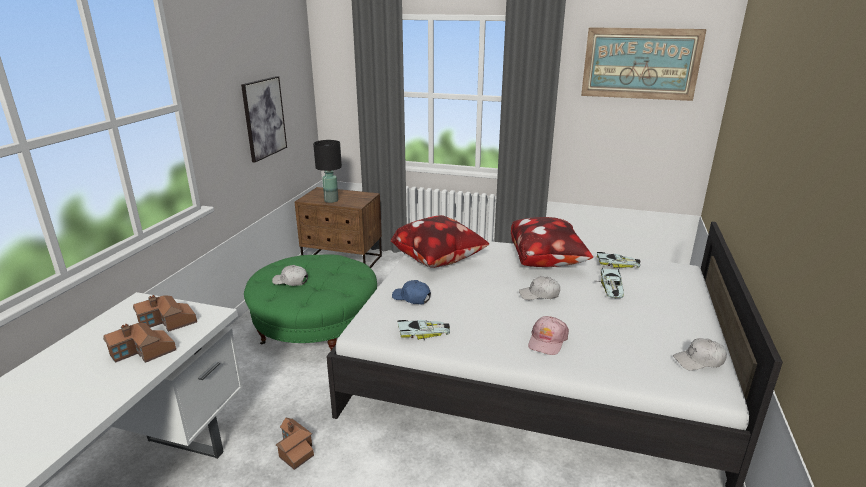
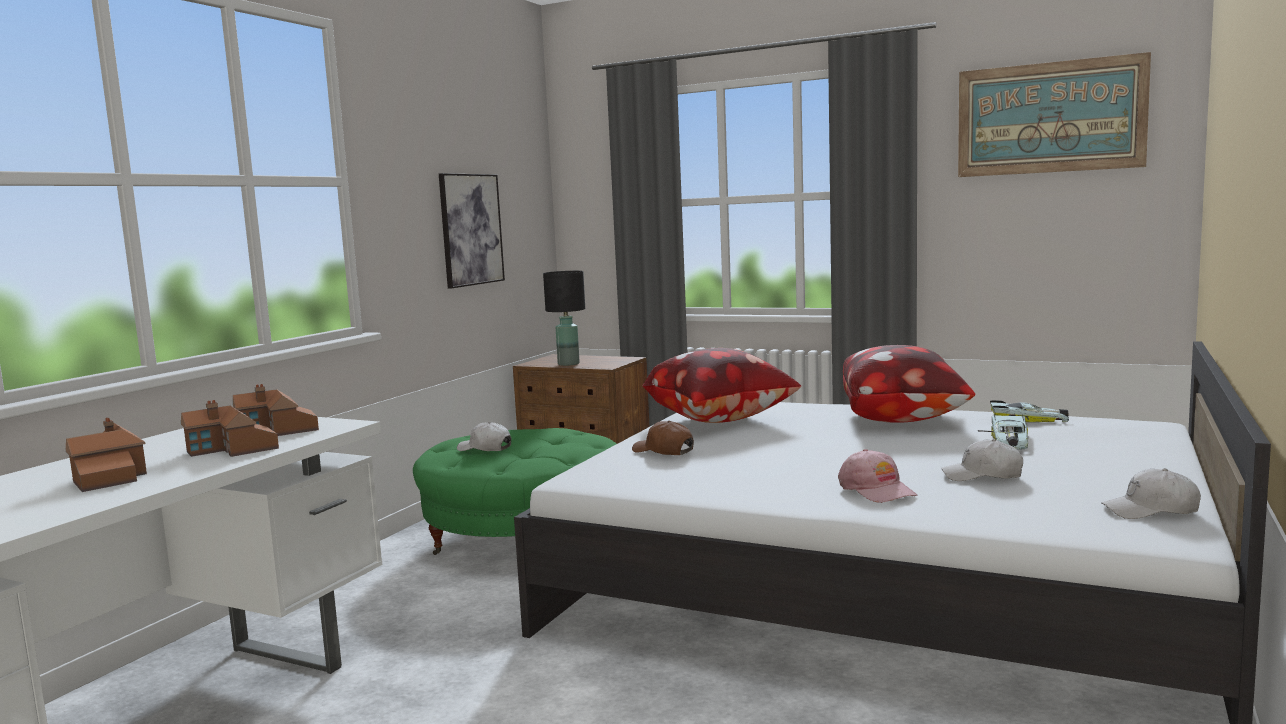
camera: 10 degrees right, 15 degrees down
(294, 450) = (452, 669): toy house -> toy house (110, 476)
(411, 298) = (663, 451): blue cap -> brown cap
(424, 332) = (671, 481): toy car -> none
(539, 295) = (878, 447): white cap -> white cap (982, 475)
(547, 341) = (877, 490): pink cap -> pink cap turned 60 degrees counterclockwise

